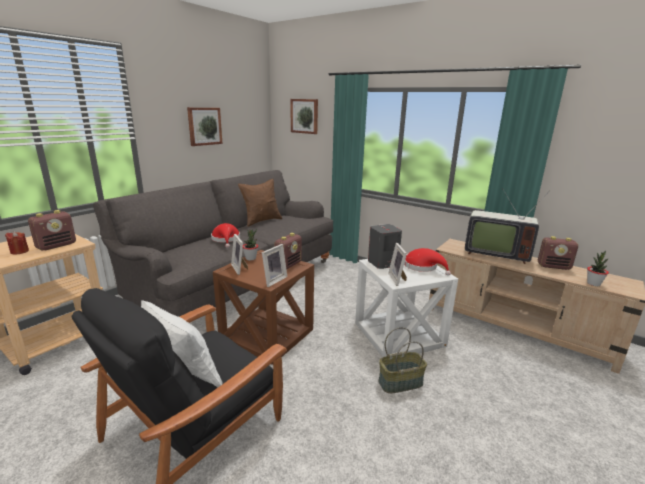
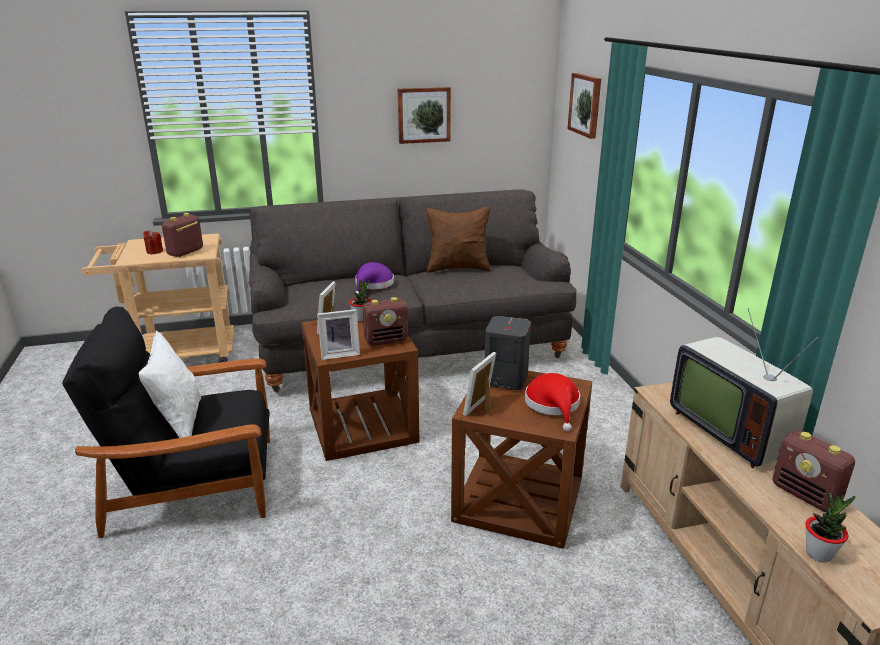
camera: 40 degrees right, 5 degrees up
(57, 245) = (185, 252): radio -> radio turned 135 degrees clockwise
(226, 239) = (373, 285): red hat -> purple hat
(399, 334) = (519, 499): white side table -> brown side table
(400, 382) = (432, 554): basket -> none

